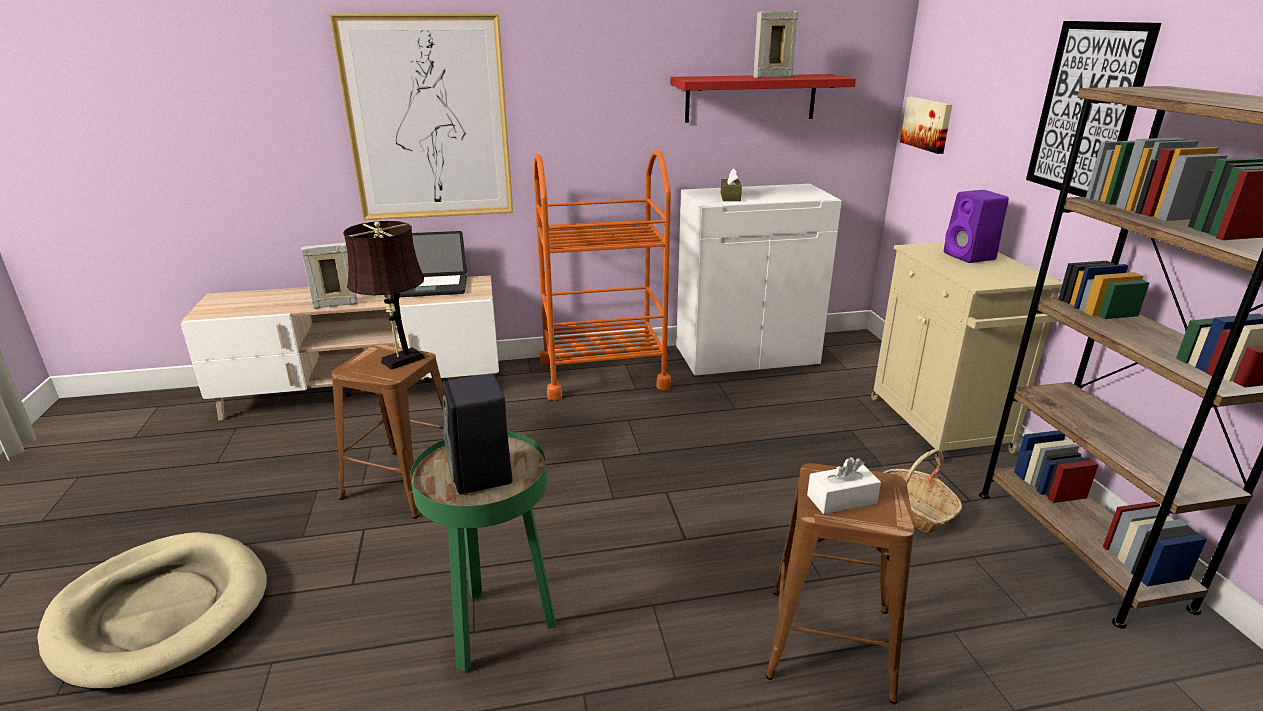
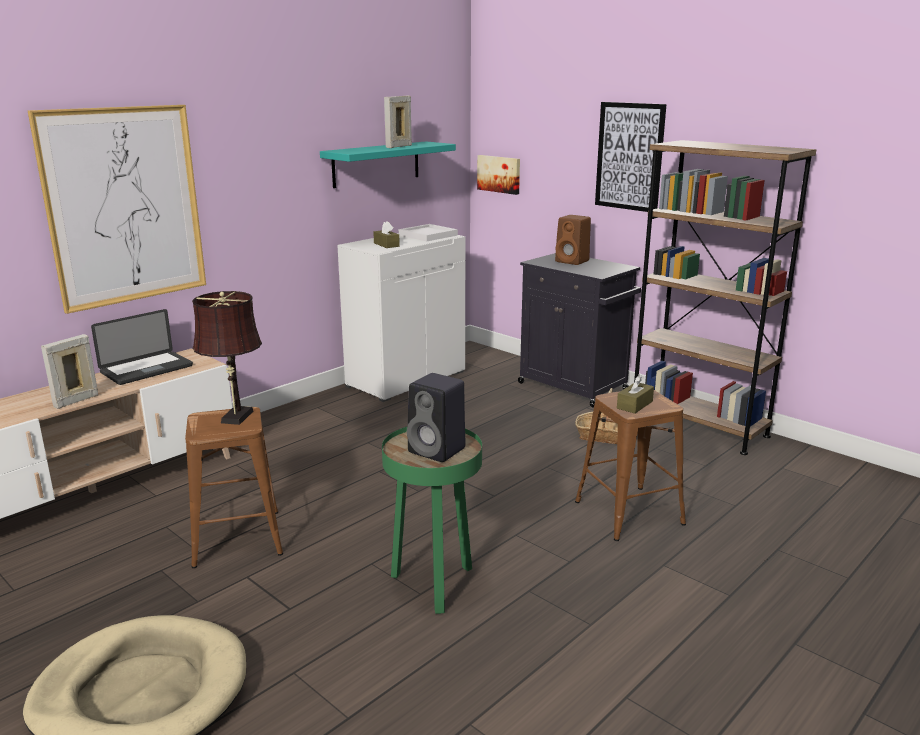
camera: 35 degrees left, 5 degrees down
(603, 374) = (307, 418): orange cart -> none
(751, 98) = (376, 164): red shelf -> turquoise shelf
(798, 193) = (428, 235): none -> white tray
(841, 499) = (634, 405): white tissue box -> brown tissue box
(940, 426) = (574, 387): beige cabinet -> black cabinet
(970, 257) = (573, 261): purple speaker -> brown speaker

